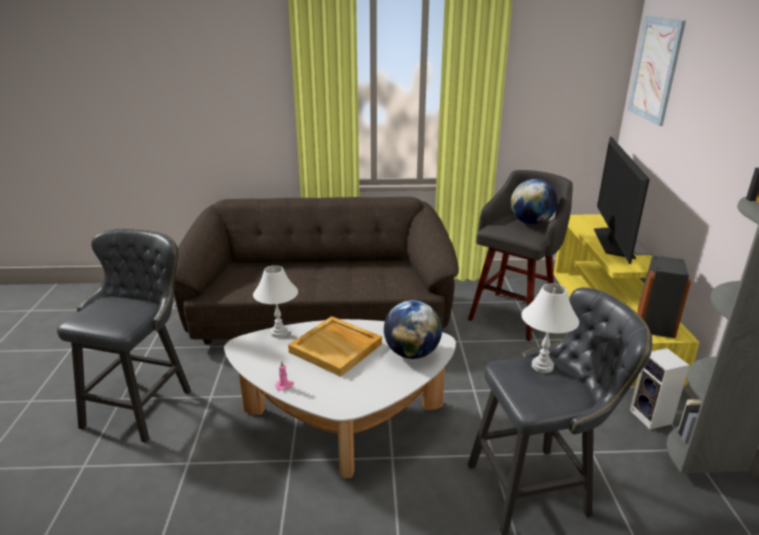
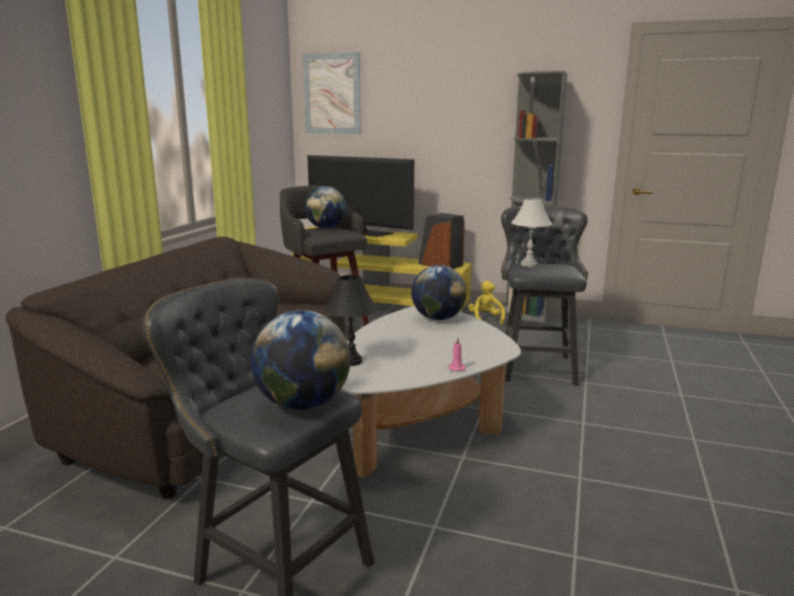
camera: 70 degrees left, 10 degrees down
(107, 320) = (302, 404): none -> globe
(279, 333) = (351, 362): white table lamp -> black table lamp
(336, 348) = (406, 341): beige tray -> none
(652, 418) = (486, 320): speaker -> yellow plush toy

